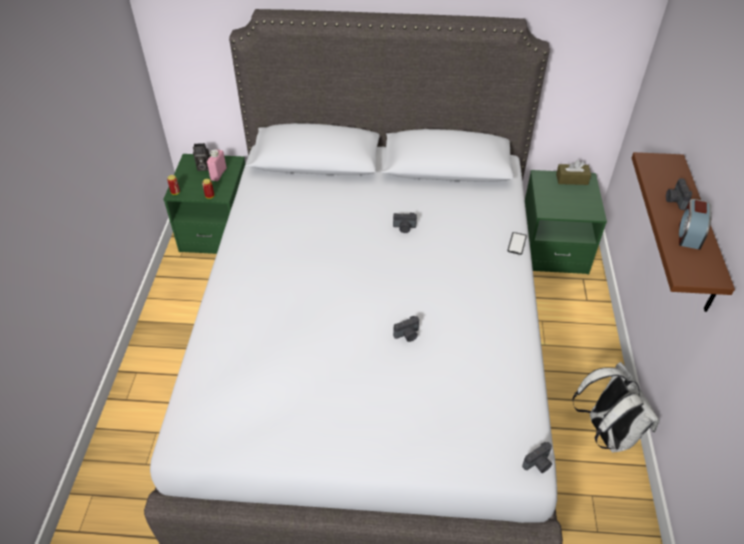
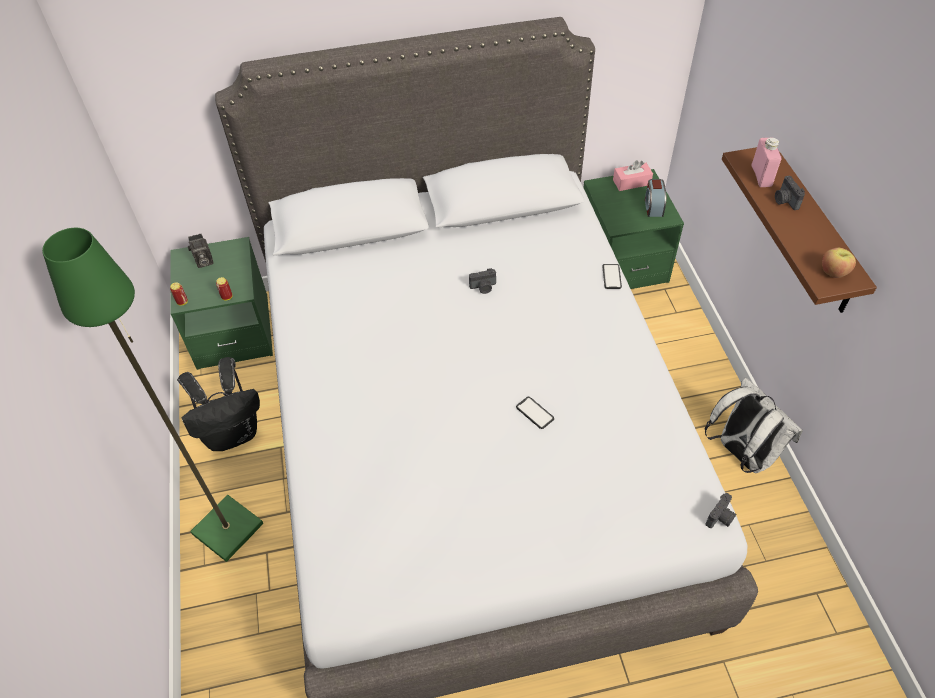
camera: 15 degrees left, 5 degrees up
(155, 376) = (227, 527): none -> green floor lamp
(187, 306) = (233, 433): none -> black backpack
(218, 174) = (226, 266): pink bottle -> pink bottle (761, 176)
(407, 335) = (535, 413): camera -> phone
(572, 179) = (631, 182): brown tissue box -> pink tissue box
(689, 235) = (813, 237): alarm clock -> alarm clock (653, 207)
(697, 267) = (833, 272): none -> apple

